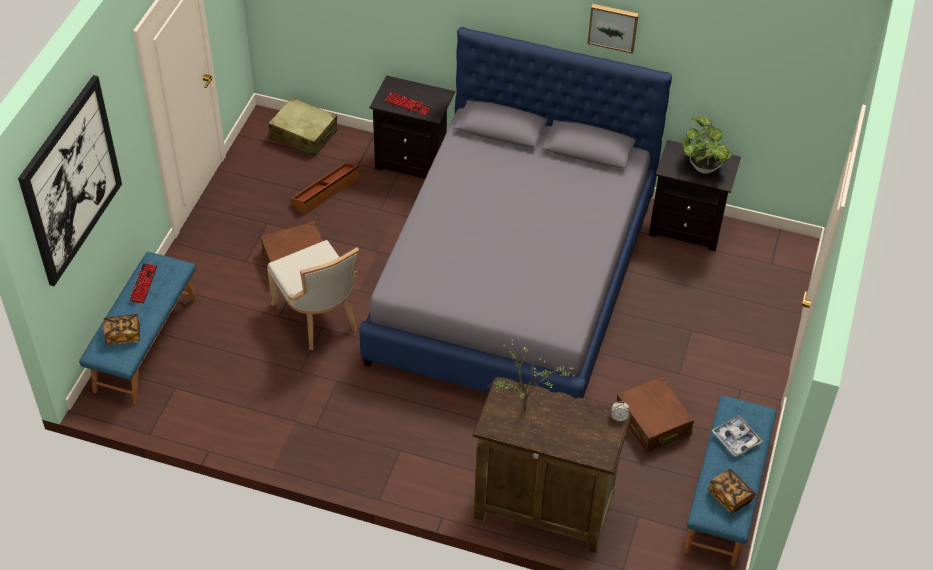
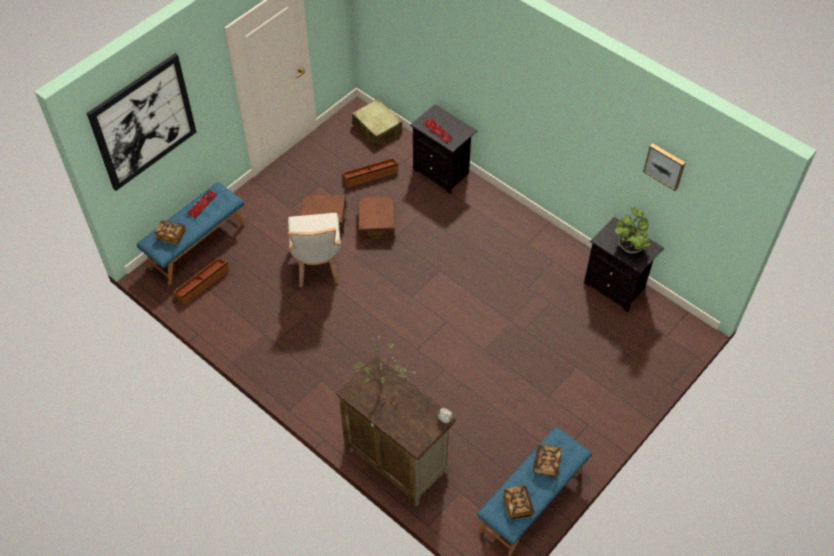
camera: 25 degrees right, 5 degrees up
(180, 388) = (202, 283): none -> brown storage box
(513, 279) = (466, 283): grey bed -> none
(613, 27) = (584, 120): picture -> picture (665, 166)
(653, 422) = (508, 426): brown suitcase -> brown suitcase (377, 224)
(736, 439) = (546, 464): tray -> book

